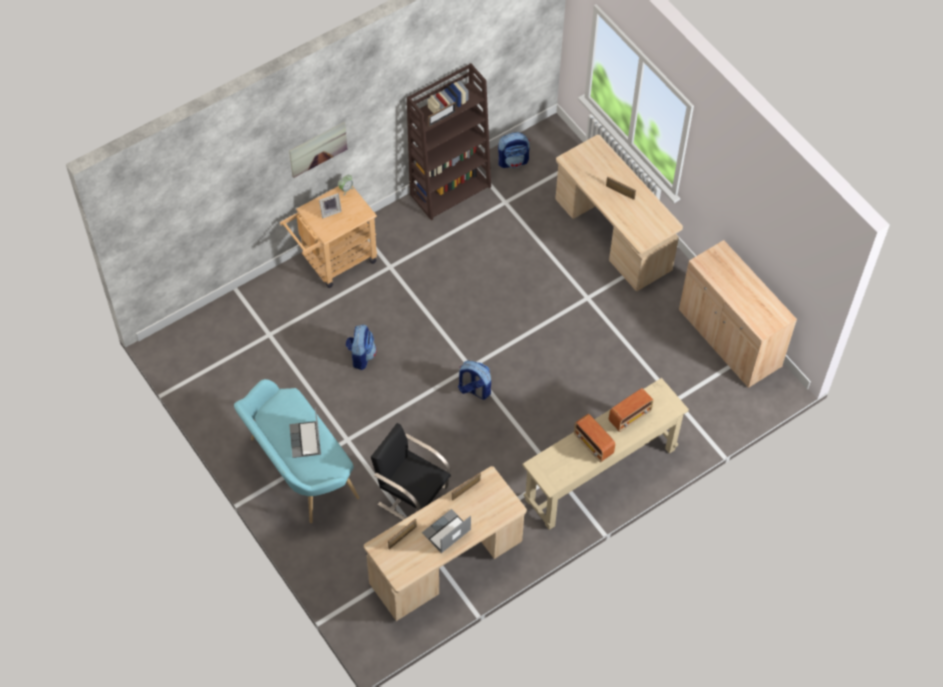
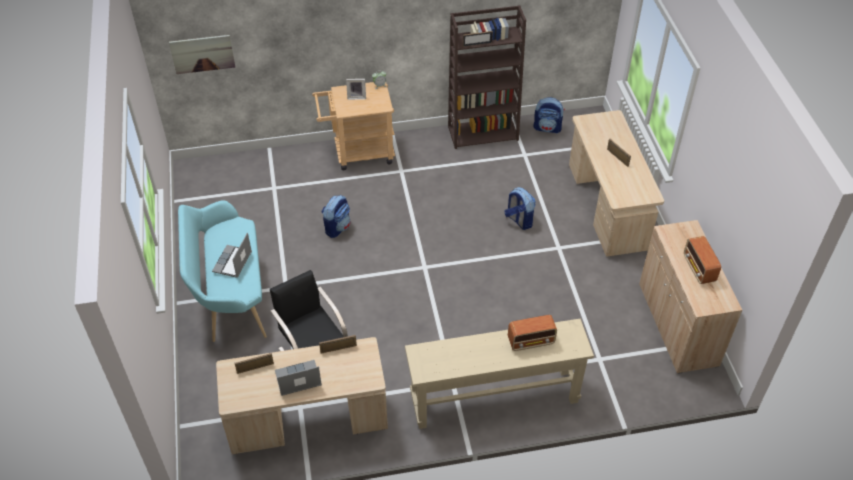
camera: 25 degrees right, 10 degrees down
(318, 149) = (356, 31): picture -> picture (202, 54)
(474, 389) = (417, 286): backpack -> backpack (519, 220)
(593, 445) = (482, 353): radio -> radio (699, 269)

